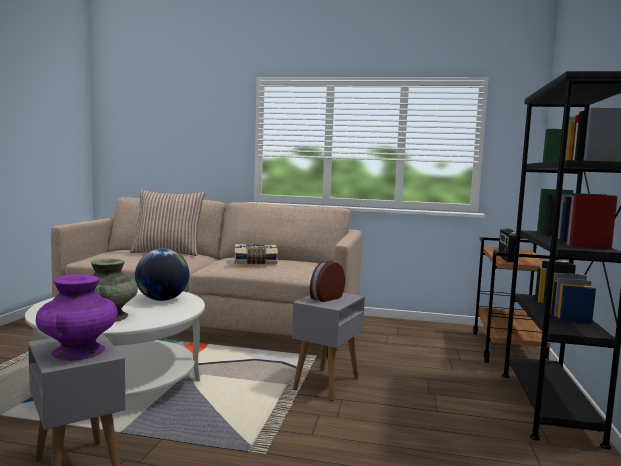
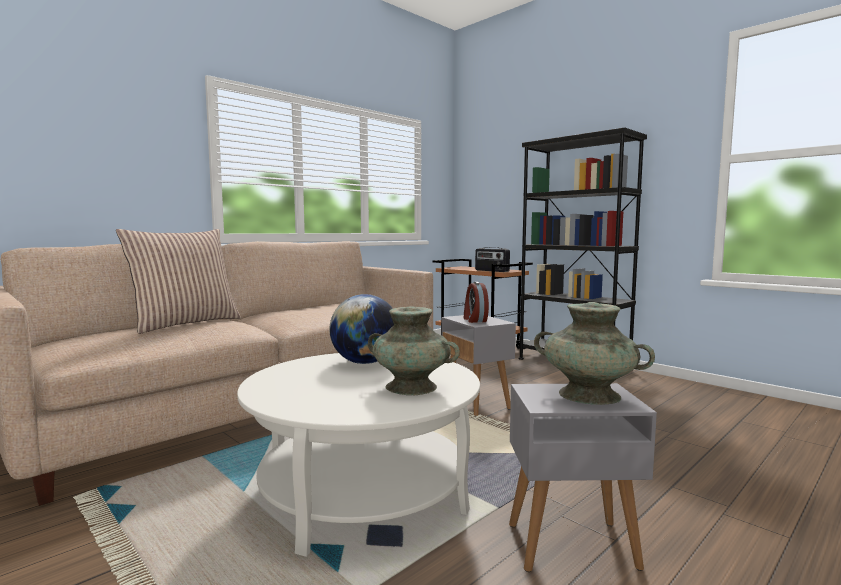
camera: 55 degrees left, 0 degrees up
(79, 351) = (588, 395): purple vase -> turquoise vase
(255, 262) = (325, 310): book -> none

